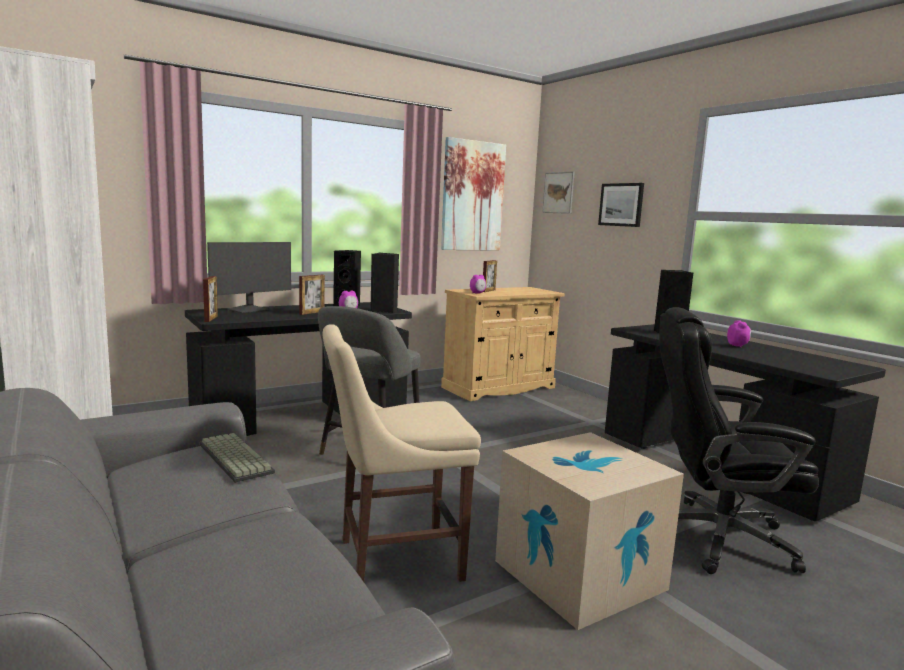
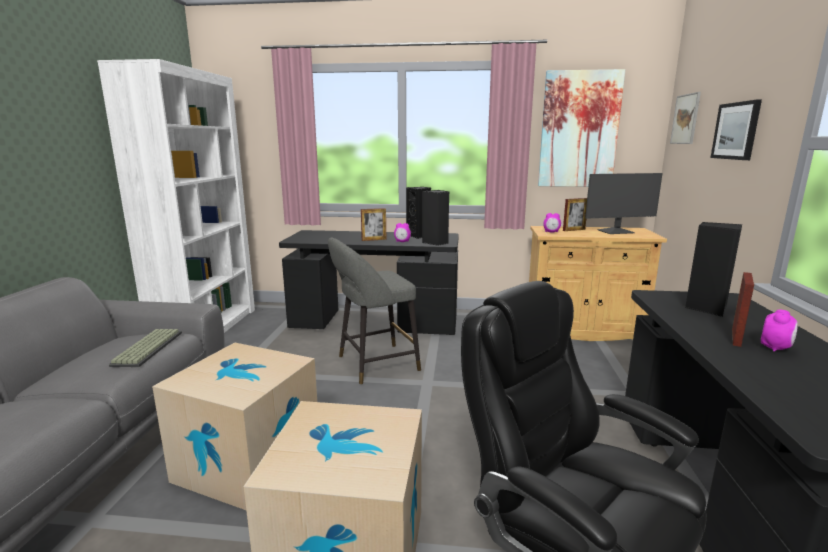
camera: 40 degrees right, 5 degrees up
(211, 319) = (294, 239): picture frame -> picture frame (736, 337)
(249, 310) = (339, 233): monitor -> monitor (616, 231)
(393, 560) = (248, 463): beige chair -> cardboard box

